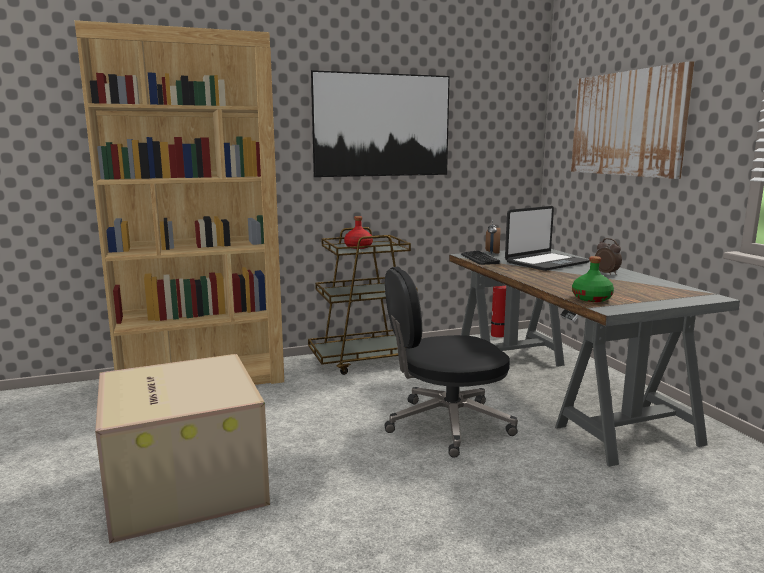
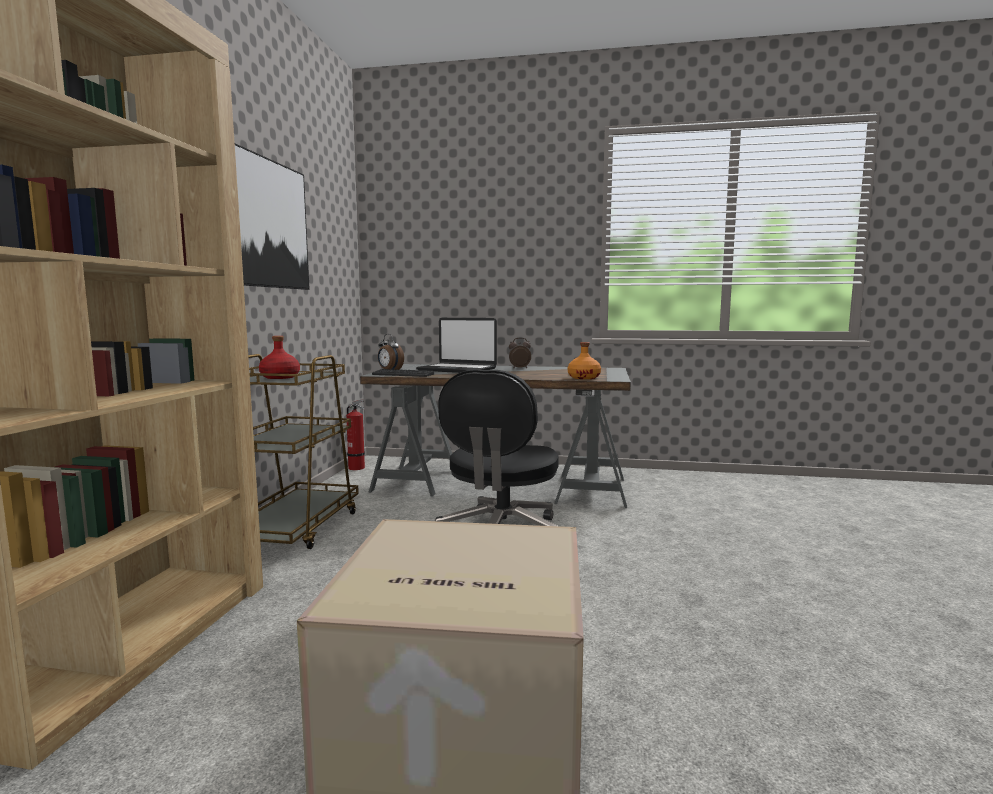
camera: 60 degrees left, 5 degrees down
(546, 262) = (457, 369): laptop -> laptop turned 120 degrees clockwise
(592, 298) = (584, 378): green bottle -> orange bottle
(626, 124) = (473, 245): picture -> none

